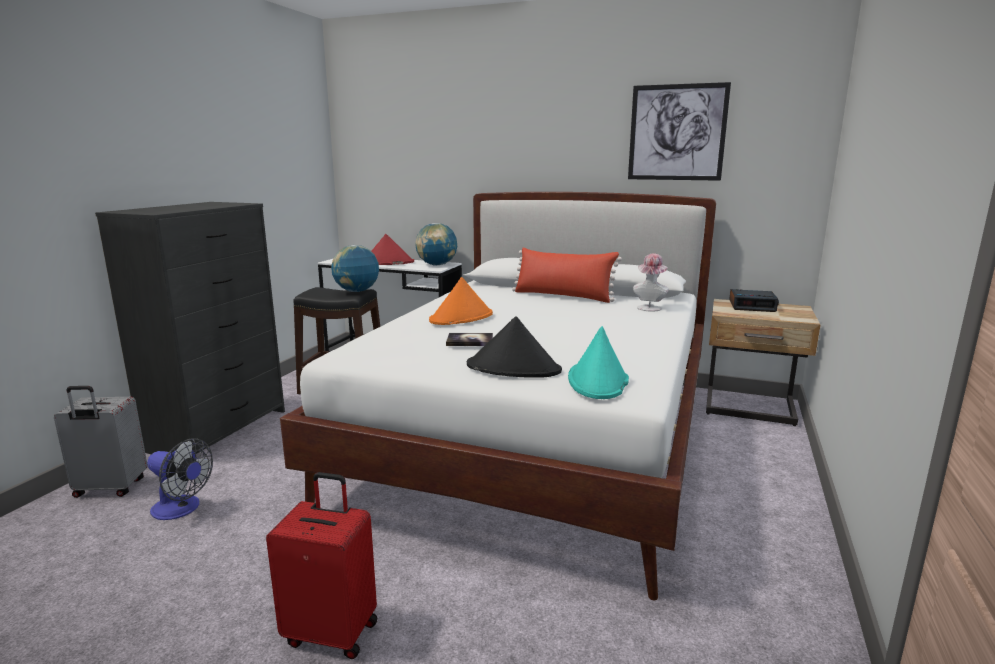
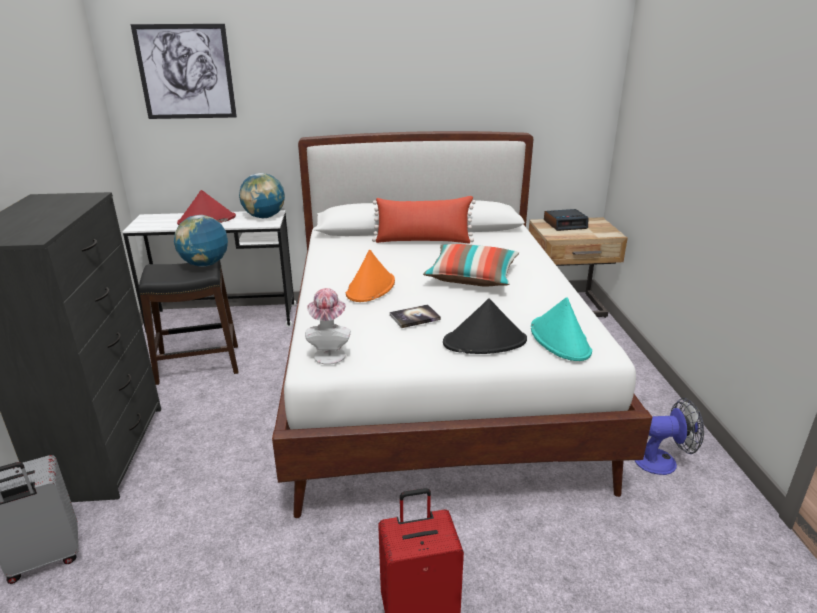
camera: 25 degrees left, 10 degrees up
(182, 509) = (158, 553): fan -> fan (662, 461)
(573, 325) = (472, 277): none -> pillow
(649, 307) = (507, 244): hat -> hat (329, 353)
(677, 133) = (494, 72): picture -> picture (185, 72)

